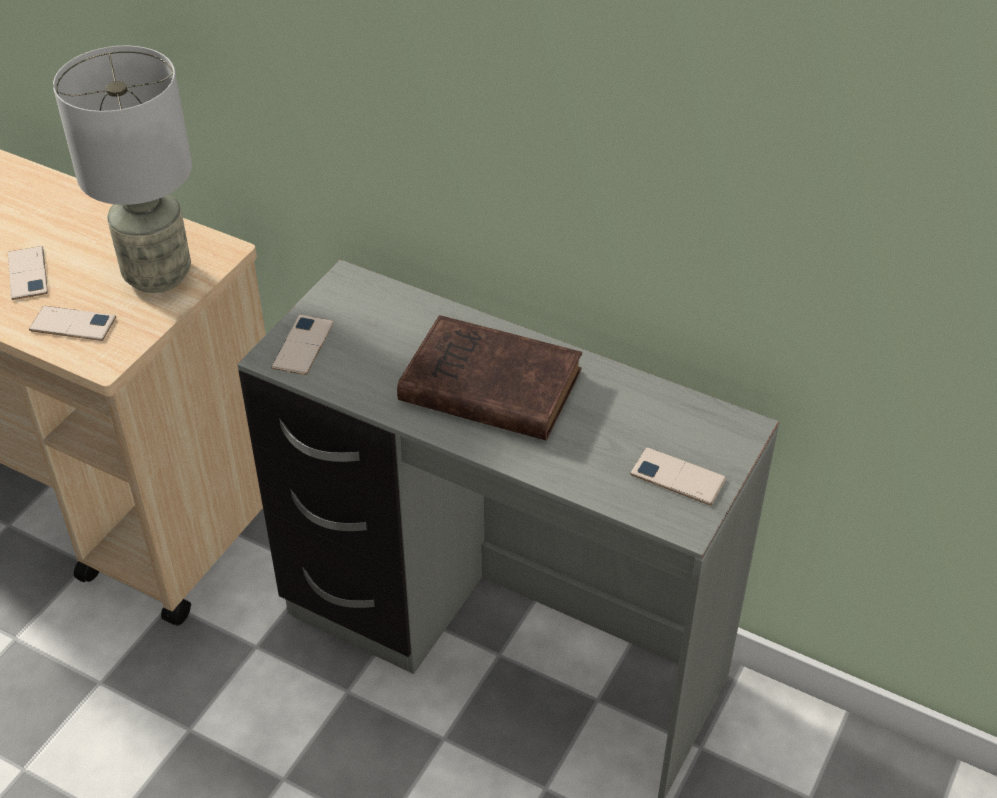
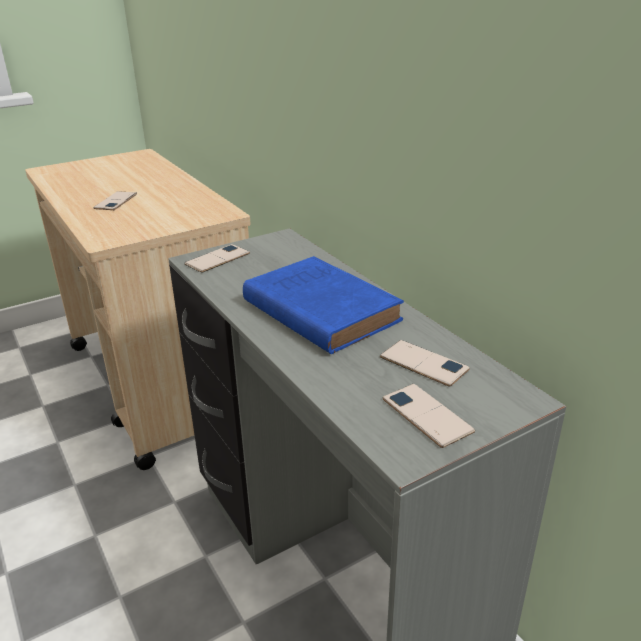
camera: 30 degrees right, 15 degrees down
(73, 324) = (109, 224): phone -> phone (423, 363)
(156, 274) = (179, 215): grey table lamp -> none
(486, 385) = (318, 309): brown book -> blue book

